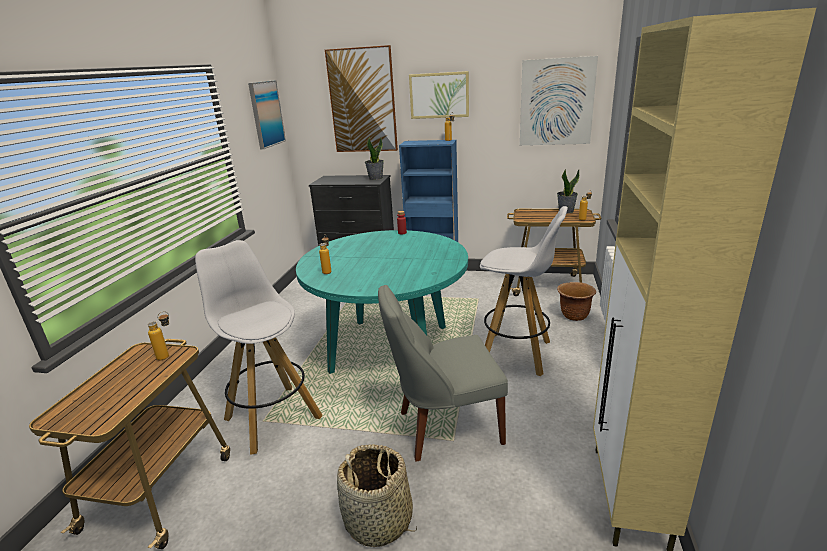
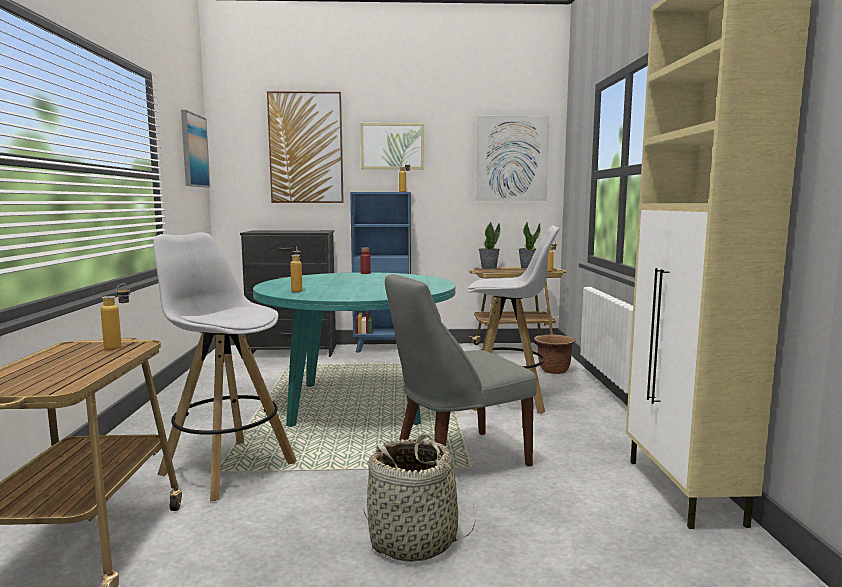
camera: 15 degrees left, 15 degrees down
(375, 178) = (319, 231): potted plant -> potted plant (488, 268)

